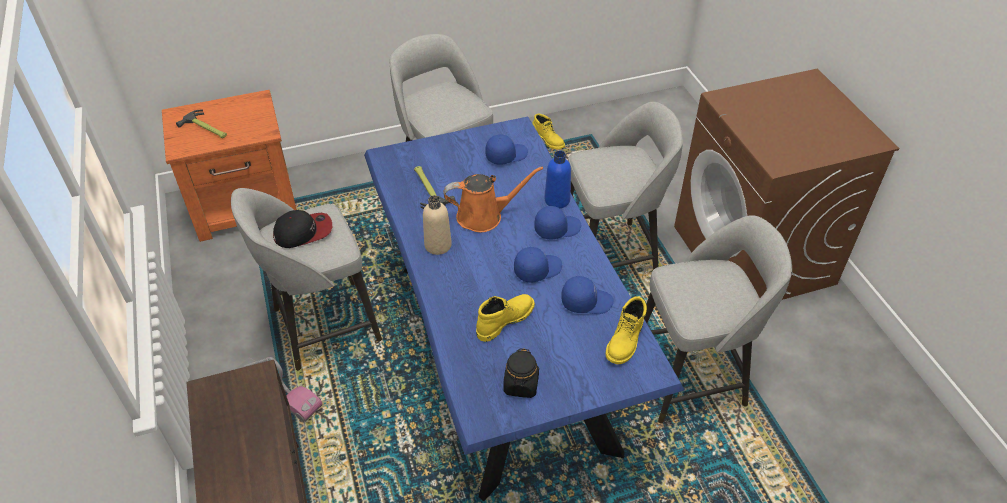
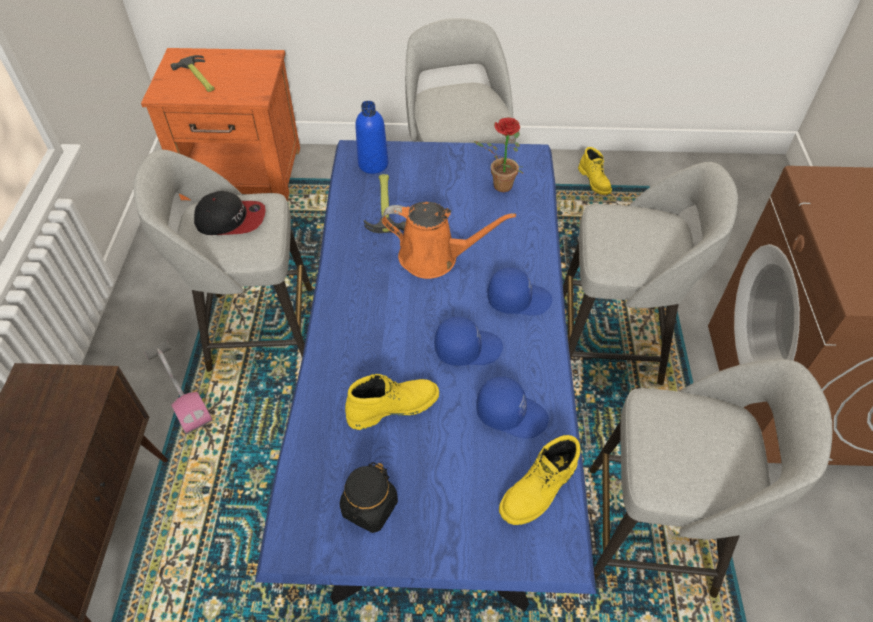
camera: 20 degrees right, 5 degrees up
(438, 245) = (360, 280): beige bottle -> none
(506, 155) = (498, 186): blue cap -> potted plant
(557, 200) = (535, 261): blue bottle -> blue bottle (373, 164)

